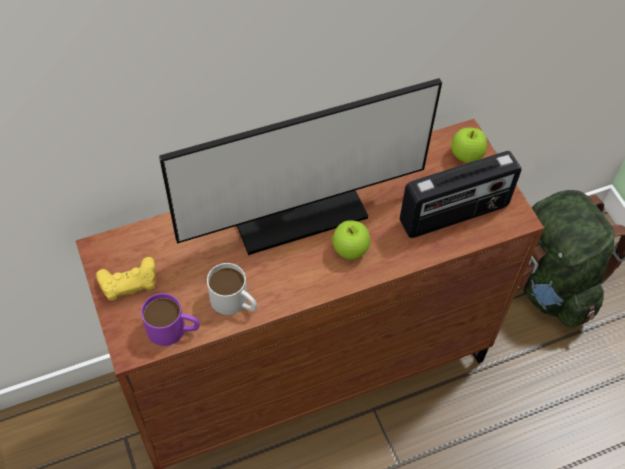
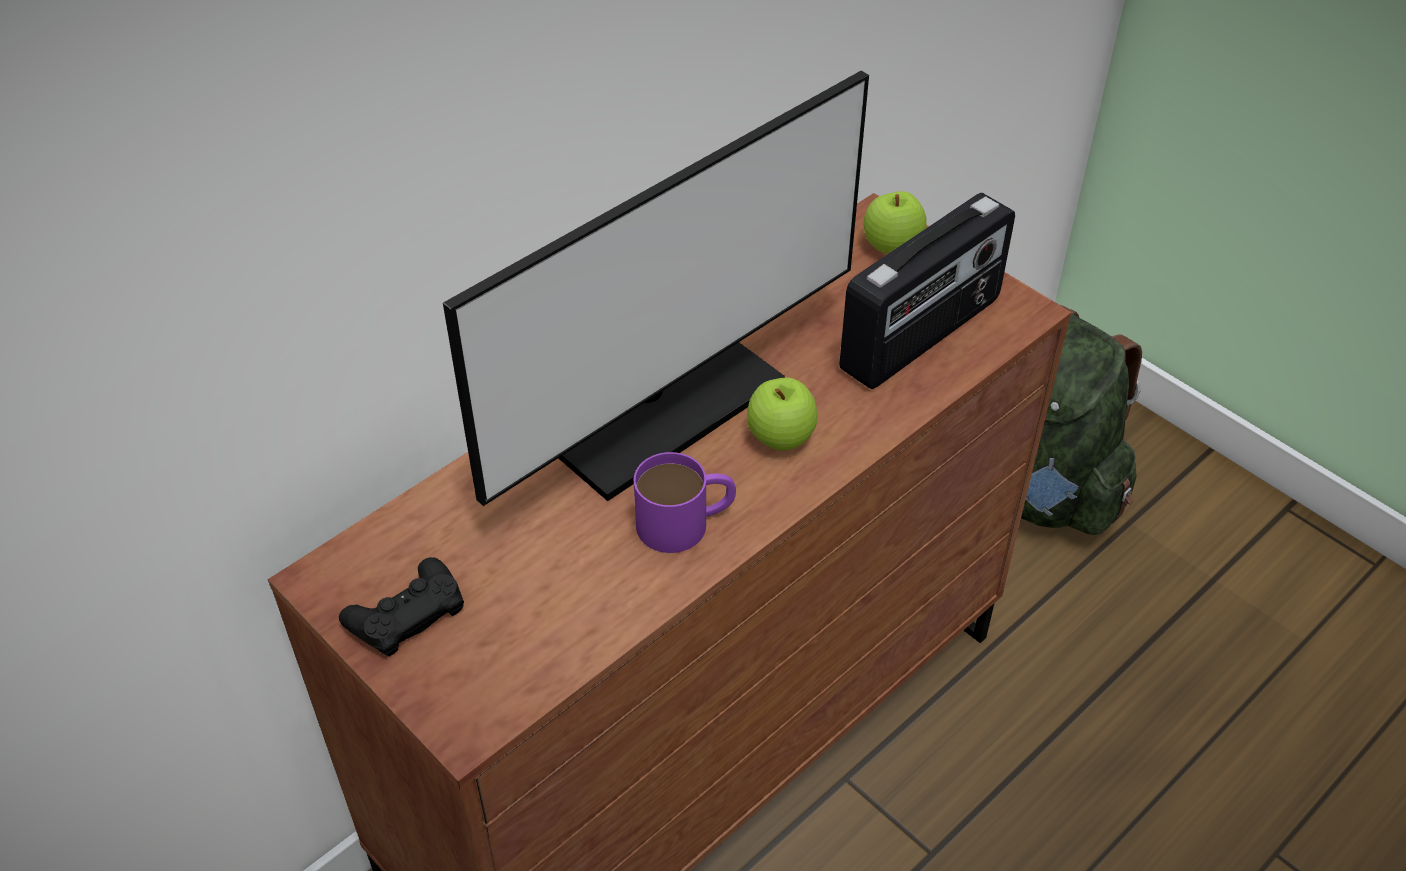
camera: 20 degrees left, 10 degrees down
(129, 281) = (406, 614): yellow game controller -> black game controller
(174, 329) = (533, 665): purple mug -> purple mug (686, 522)
(235, 302) = (623, 583): white mug -> none

